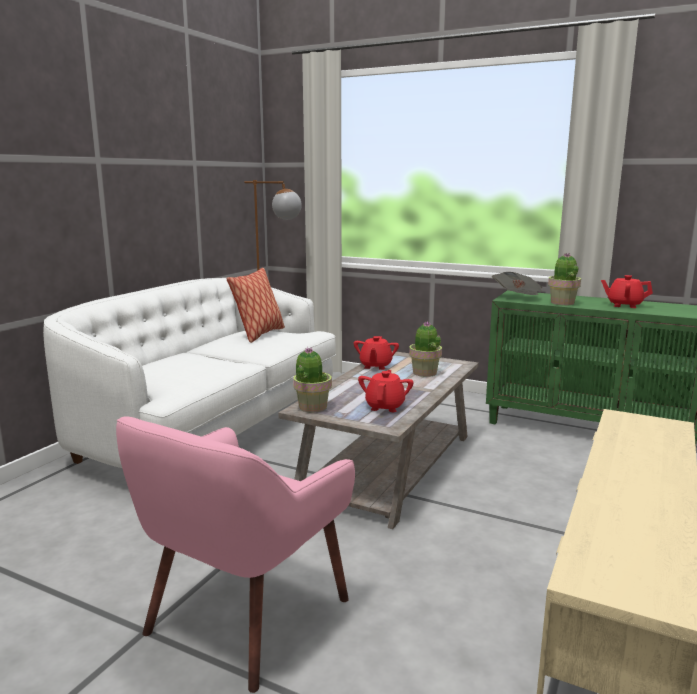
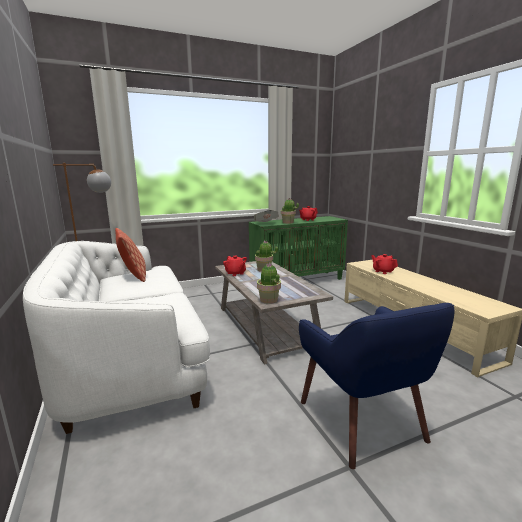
camera: 50 degrees left, 0 degrees up
(245, 616) = (363, 421): pink armchair -> blue armchair
(385, 406) = (293, 288): red teapot -> red teapot (383, 271)

